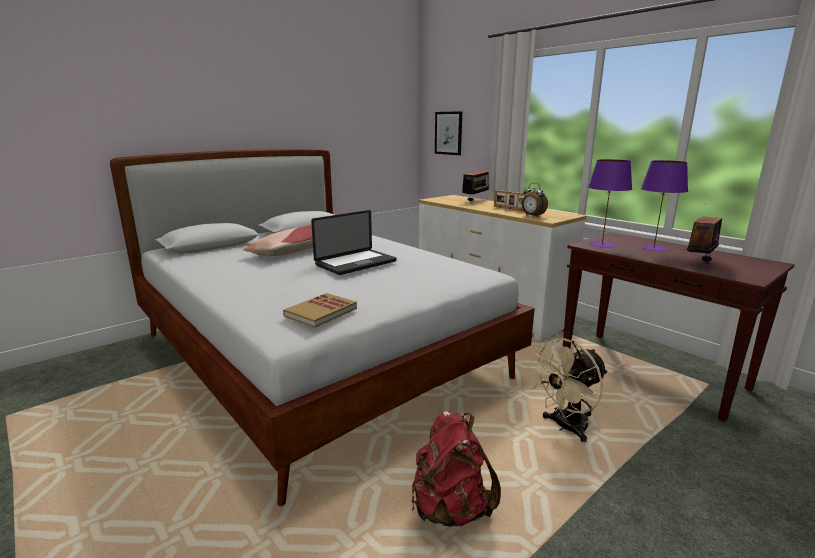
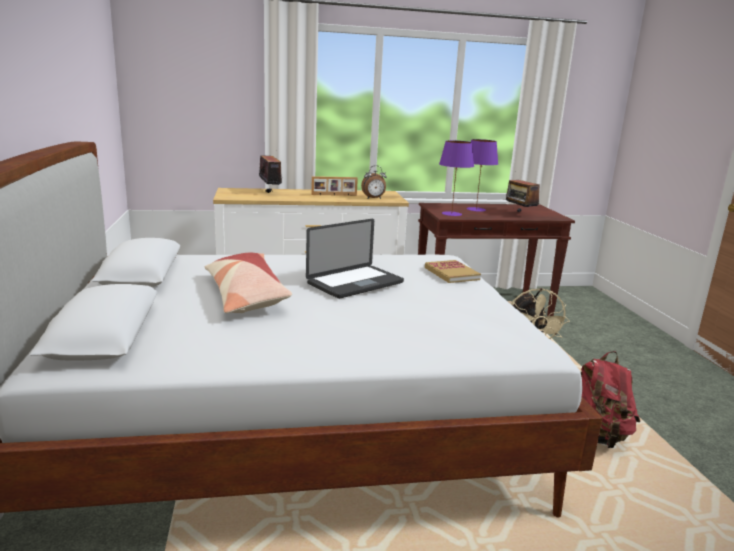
camera: 60 degrees left, 0 degrees up
(321, 312) = (501, 325): book -> book (451, 274)
(356, 263) = (355, 283): laptop -> laptop turned 60 degrees clockwise
(448, 133) = (178, 108): picture -> none

